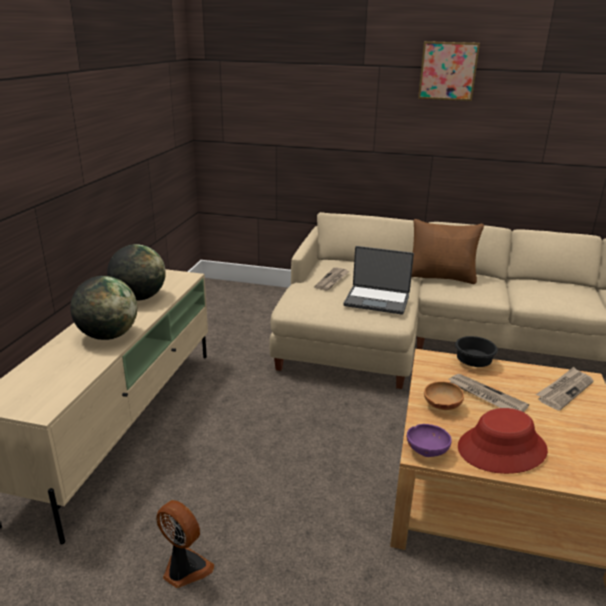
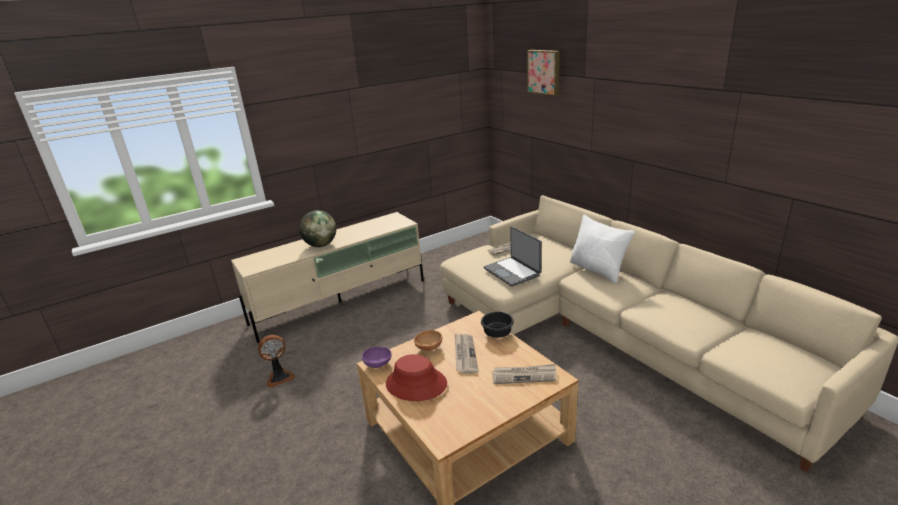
camera: 45 degrees right, 0 degrees up
(139, 298) = (364, 229): globe -> none
(184, 569) = (279, 377): fan -> fan turned 75 degrees clockwise
(442, 277) = (598, 270): brown pillow -> white pillow
(448, 71) = (642, 85): picture -> picture (544, 72)

